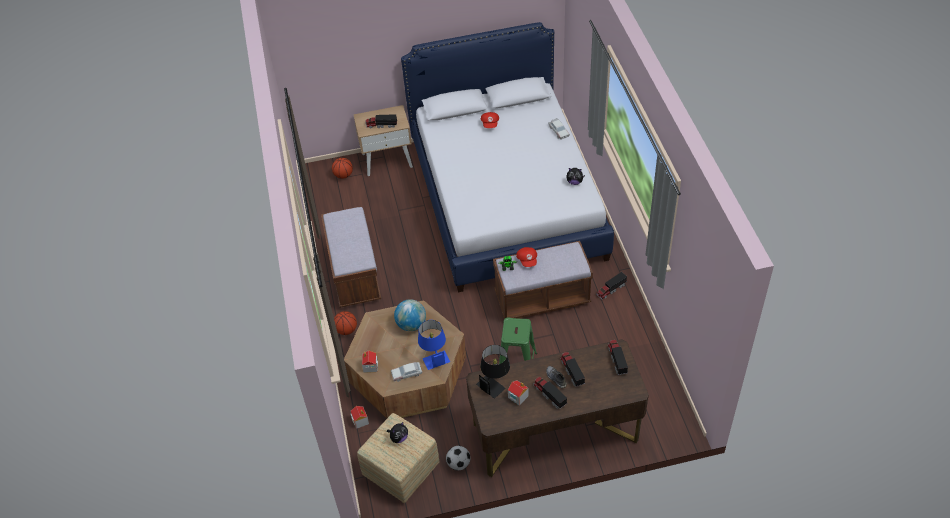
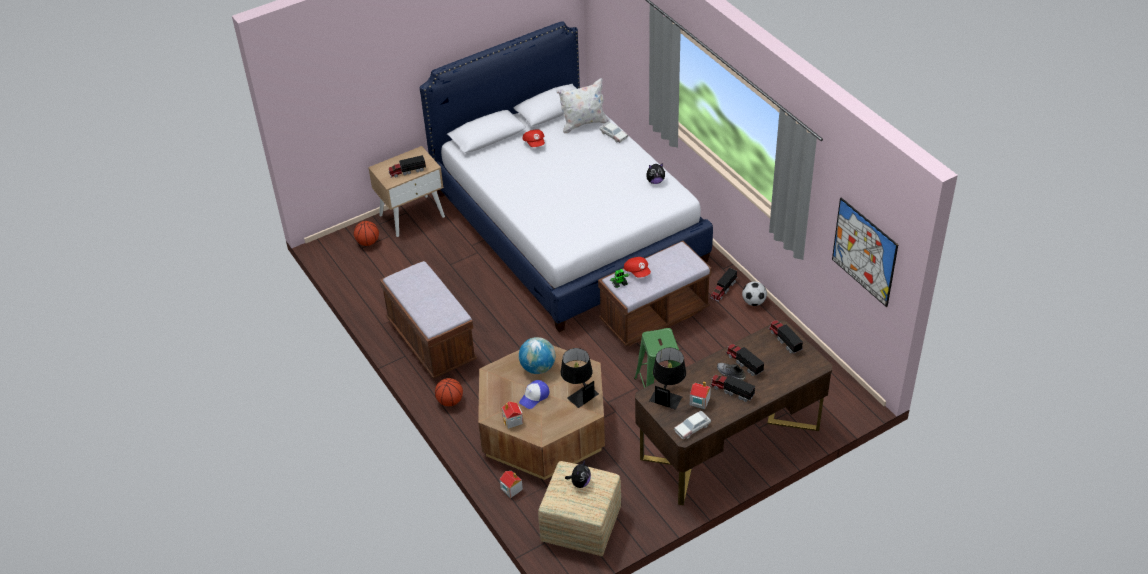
camera: 20 degrees left, 5 degrees down
(397, 350) = (534, 397): none -> cap
(407, 373) = (557, 417): toy car -> toy car (692, 427)
(434, 356) = (578, 392): blue table lamp -> black table lamp
(458, 464) = (642, 502): football -> football (753, 302)
(538, 115) = (583, 124): none -> white pillow
(702, 302) = (864, 252): none -> picture

